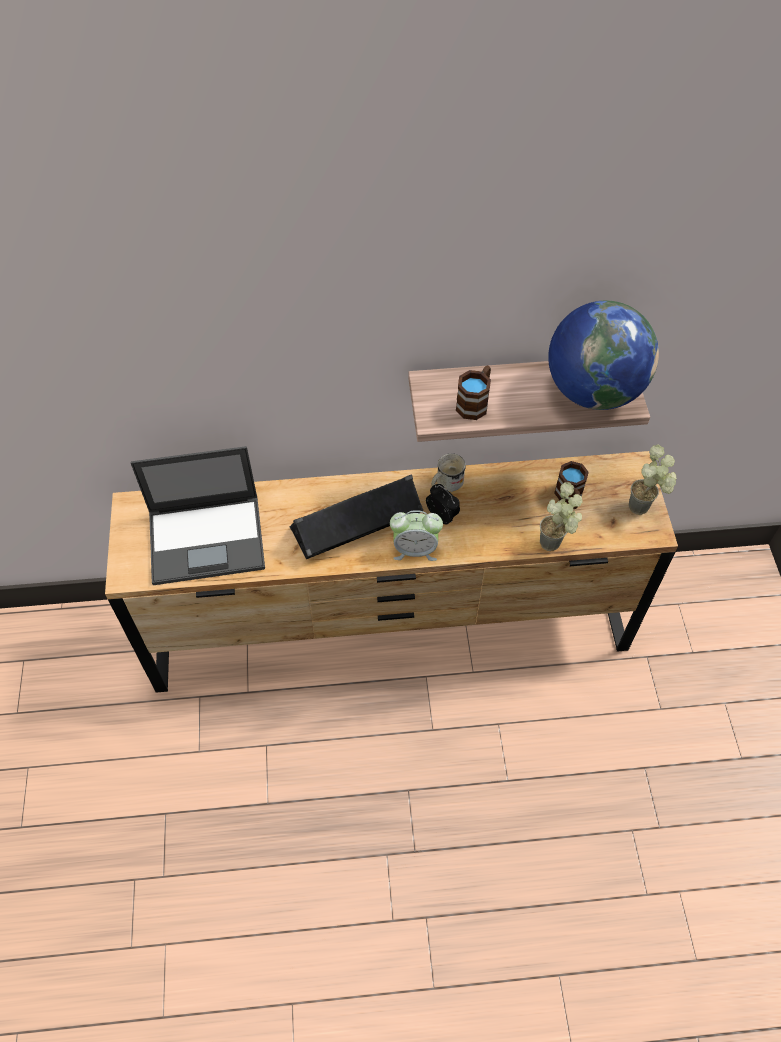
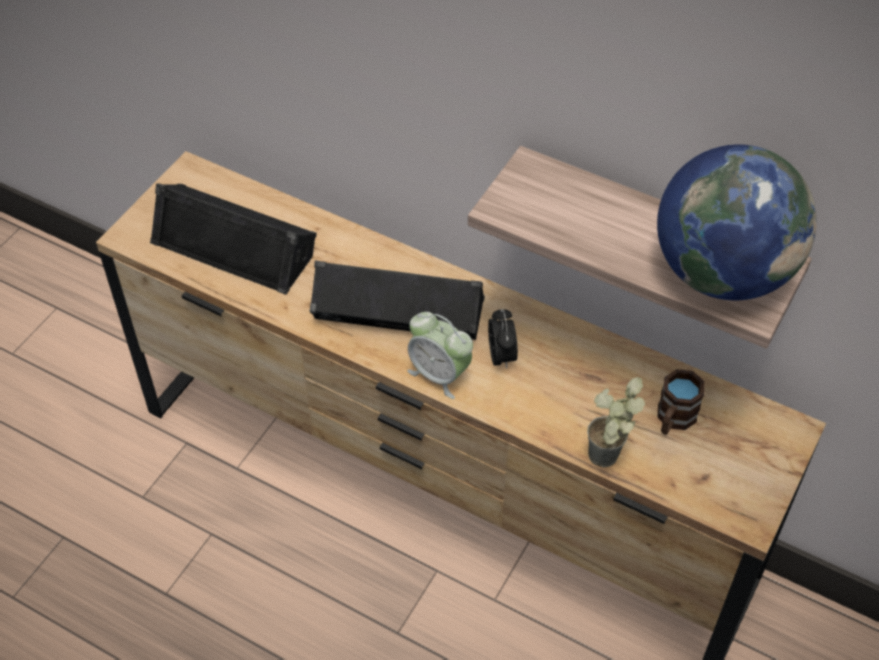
camera: 35 degrees right, 5 degrees down
(208, 539) = (235, 244): laptop -> black speaker
(445, 484) = (536, 324): white mug -> none
(475, 402) = (565, 214): brown mug -> none
(644, 508) = (760, 485): potted plant -> none

